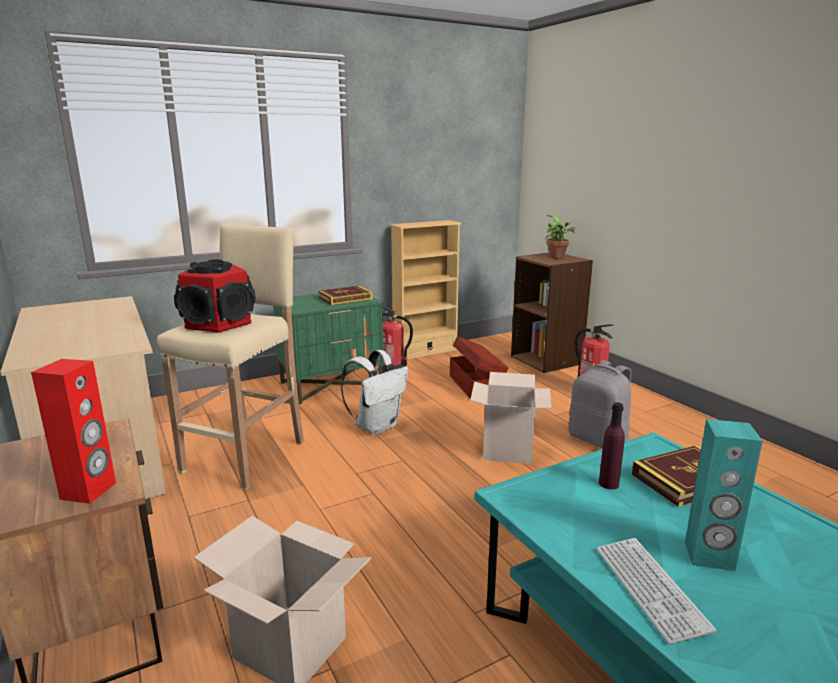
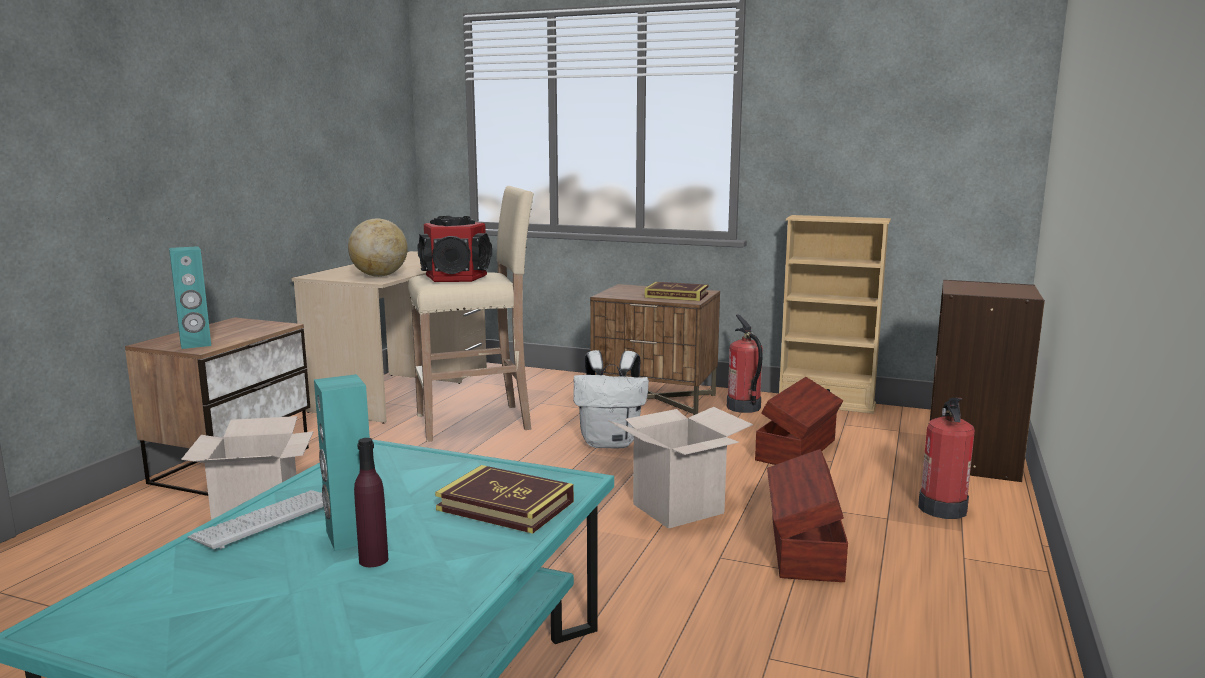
camera: 50 degrees right, 5 degrees down
(89, 491) = (195, 344): red speaker -> turquoise speaker
(111, 341) = (380, 276): none -> globe
(332, 384) = (655, 400): green nightstand -> brown nightstand
(558, 257) = (1001, 289): potted plant -> none
(598, 440) = (803, 548): grey backpack -> brown storage box
(608, 484) = (448, 478): purple bottle -> purple bottle (373, 560)

